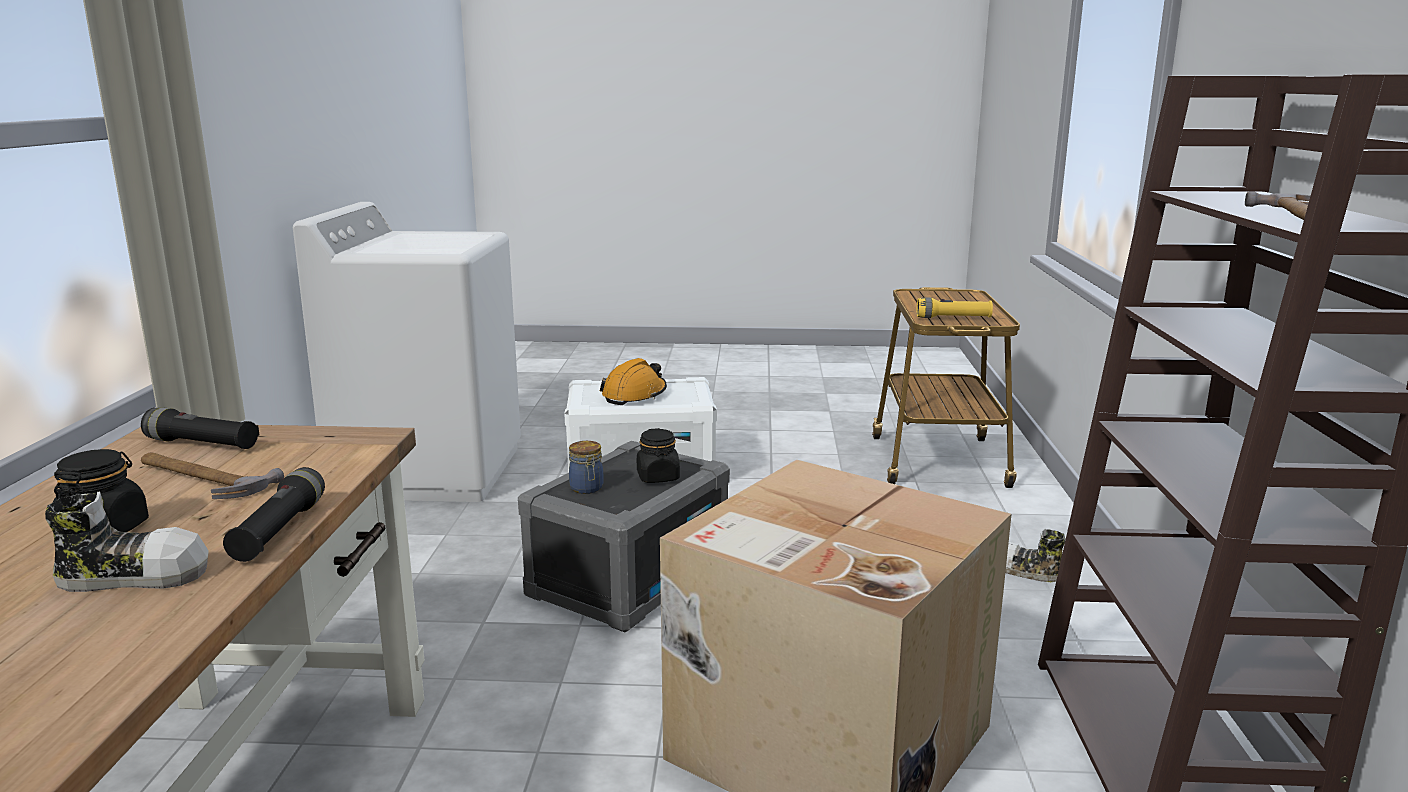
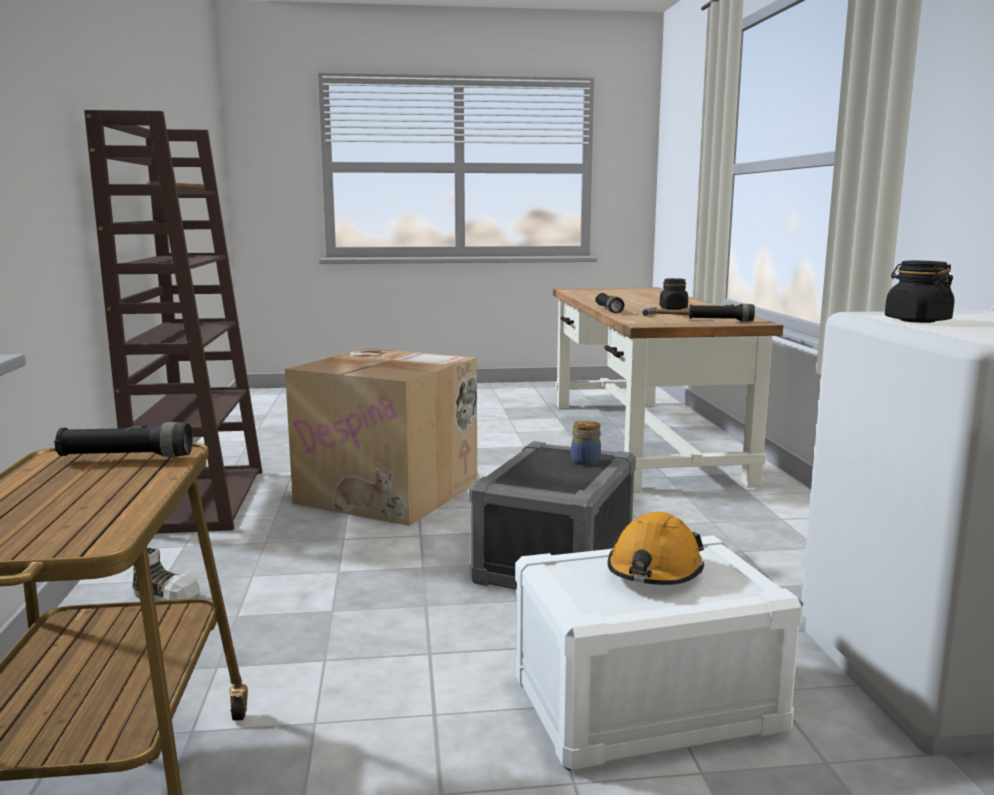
camera: 170 degrees right, 5 degrees down
(134, 576) = (631, 305): shoe -> none
(658, 477) = (530, 470): black jar -> black jar (916, 320)
(953, 318) = (126, 457): yellow flashlight -> black flashlight

